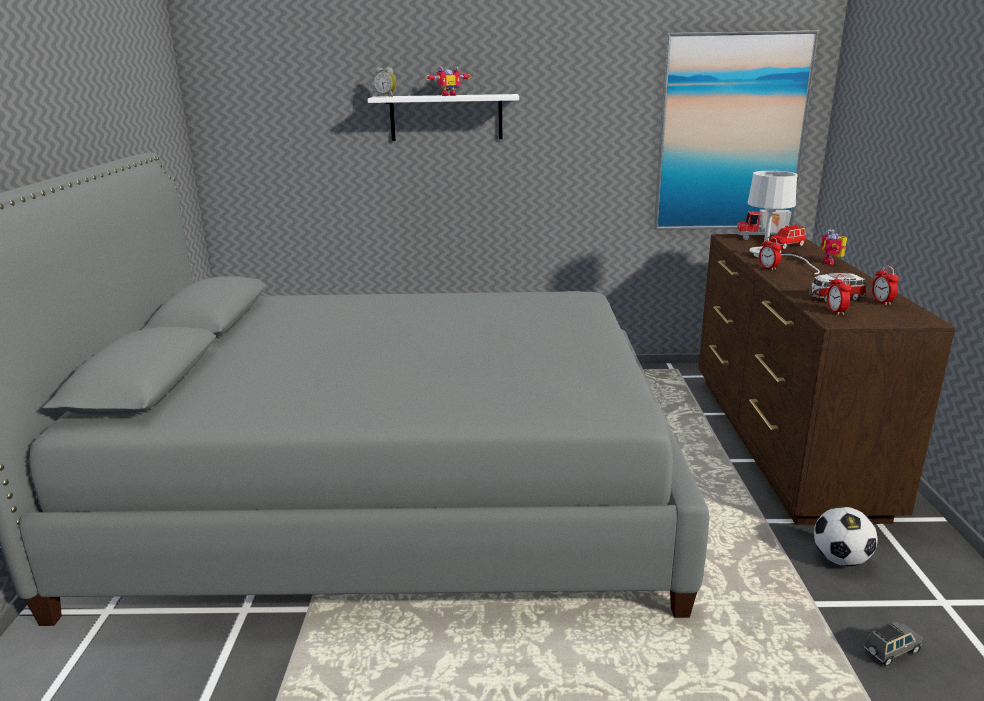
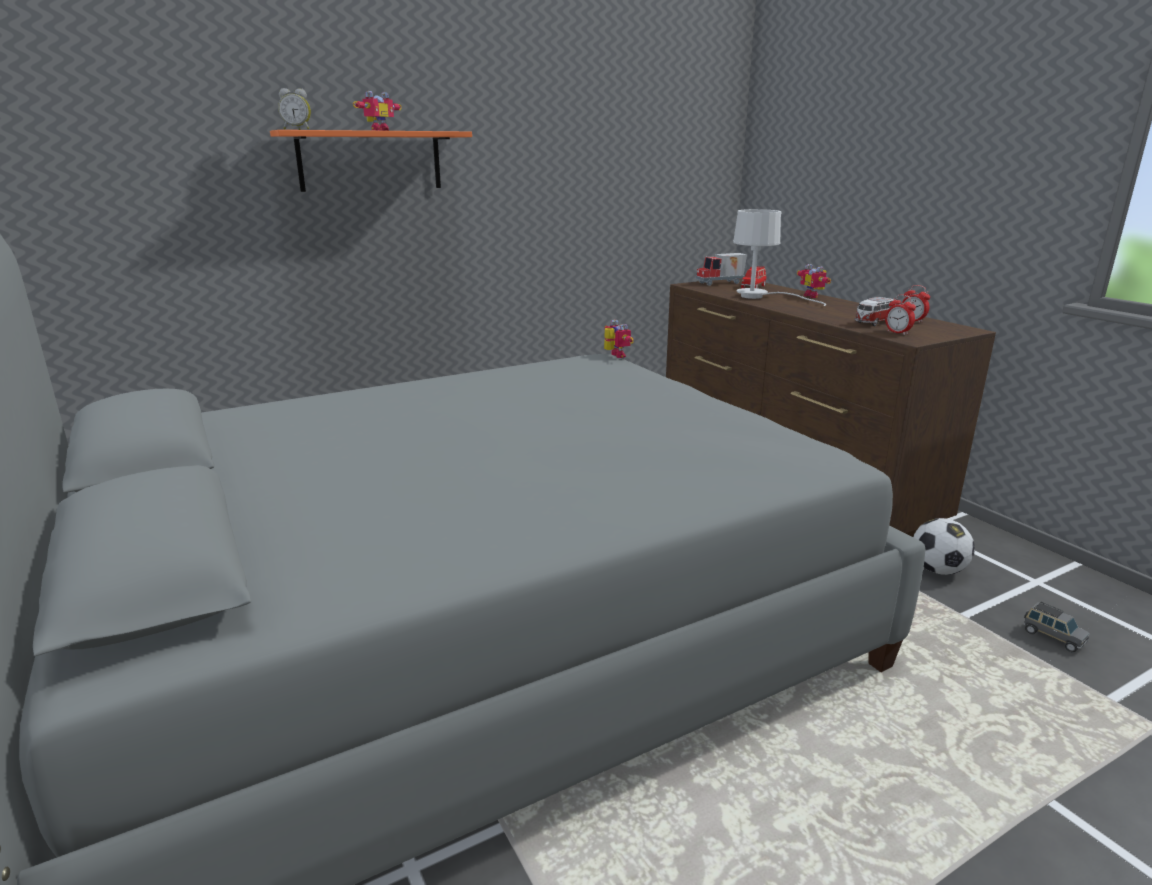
camera: 30 degrees left, 0 degrees up
(446, 117) = (370, 160): white shelf -> orange shelf
(597, 295) = (614, 356): none -> toy robot
(731, 134) = (666, 180): picture -> none
(768, 268) = (775, 306): alarm clock -> none
(890, 652) = (1052, 637): grey toy car -> grey toy car turned 105 degrees clockwise

